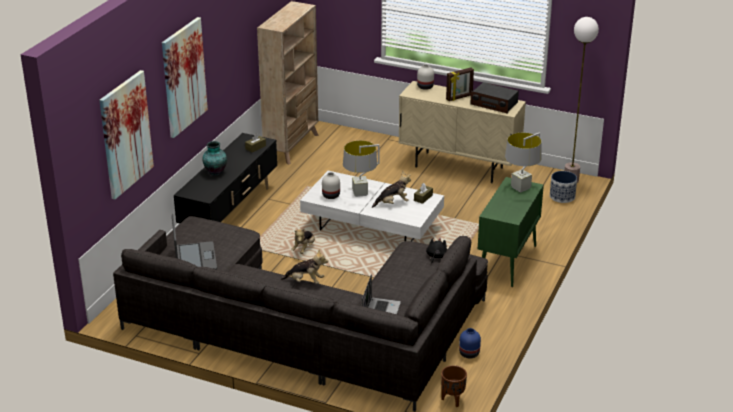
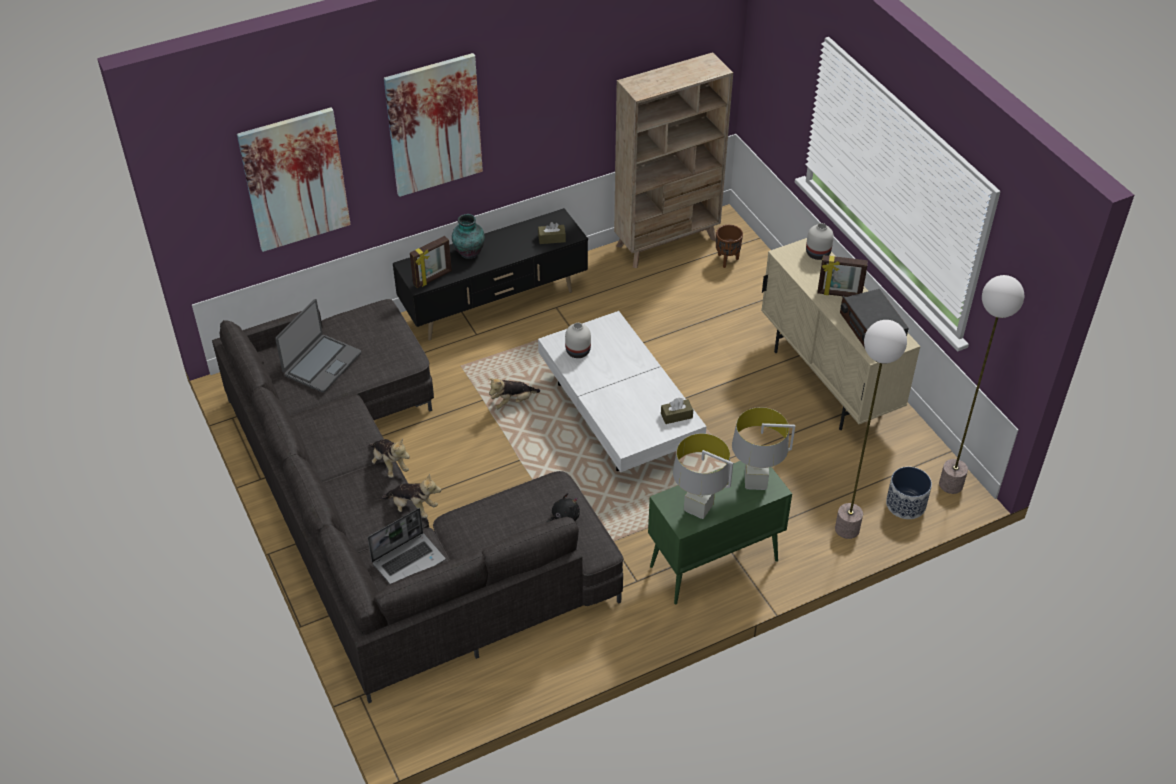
camera: 40 degrees right, 15 degrees up
(210, 191) = (433, 278): none -> picture frame
(360, 193) = (614, 366): grey table lamp -> grey table lamp (698, 509)
(393, 203) = (632, 403): plush toy -> plush toy (412, 508)
(453, 400) = (423, 717): brown planter -> brown planter (727, 260)
(469, 354) = (513, 667): blue vase -> none
(549, 218) = (847, 529): none -> floor lamp

